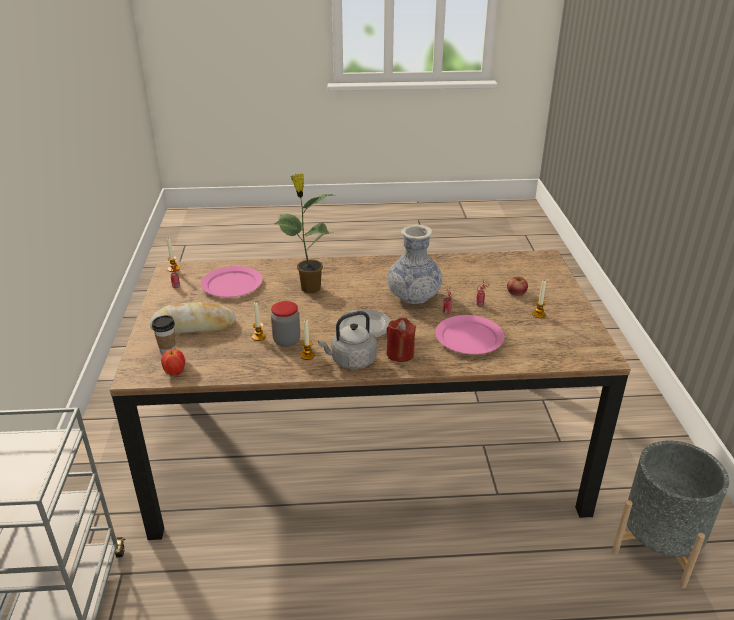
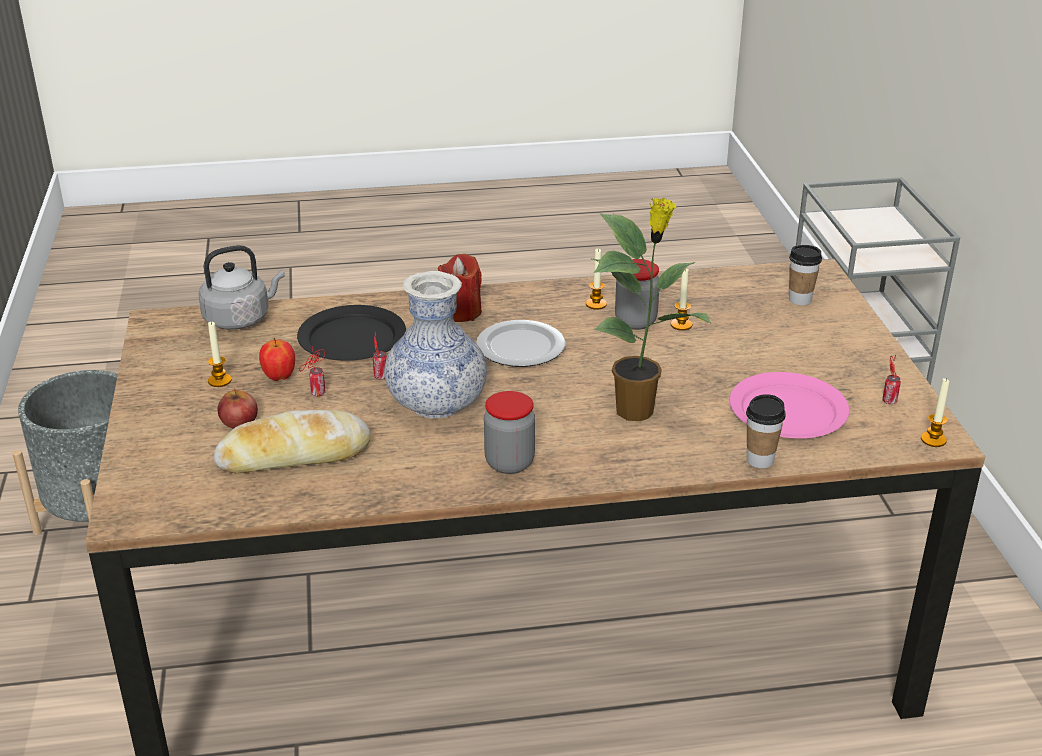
camera: 175 degrees right, 0 degrees up
(175, 373) = (767, 277): apple -> apple (279, 377)
(194, 326) = (794, 335): bread -> bread (294, 455)
(262, 264) = (760, 460): none -> cup
(351, 361) = (531, 300): grey kettle -> grey kettle (240, 318)
(378, 268) = (509, 463): none -> jar
(469, 338) = (351, 338): pink plate -> black plate

